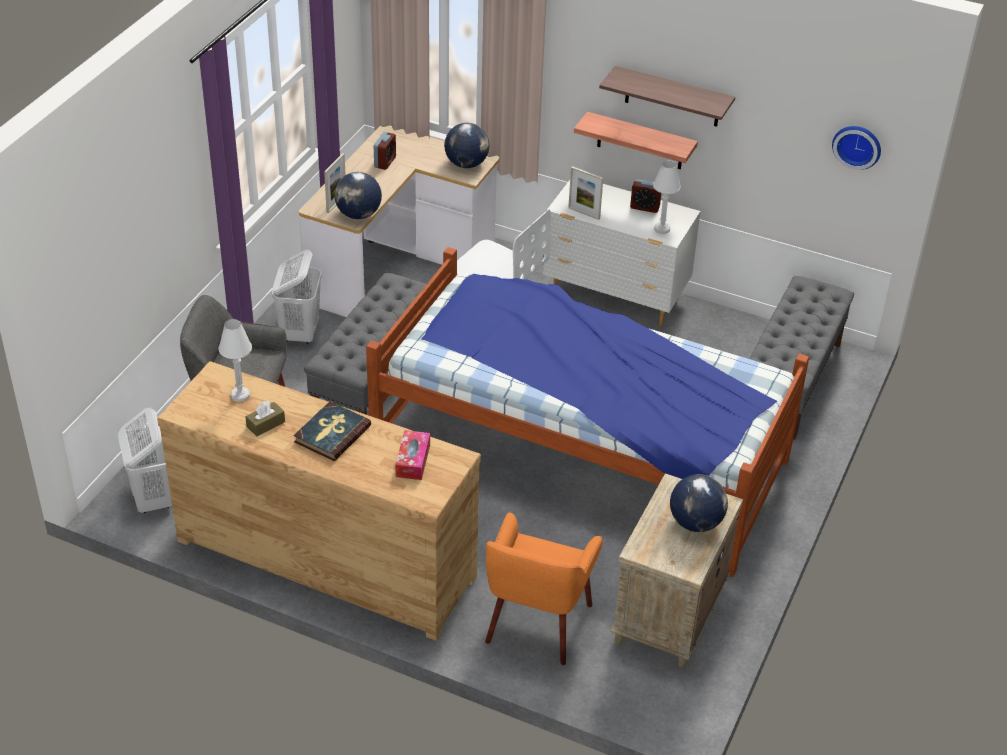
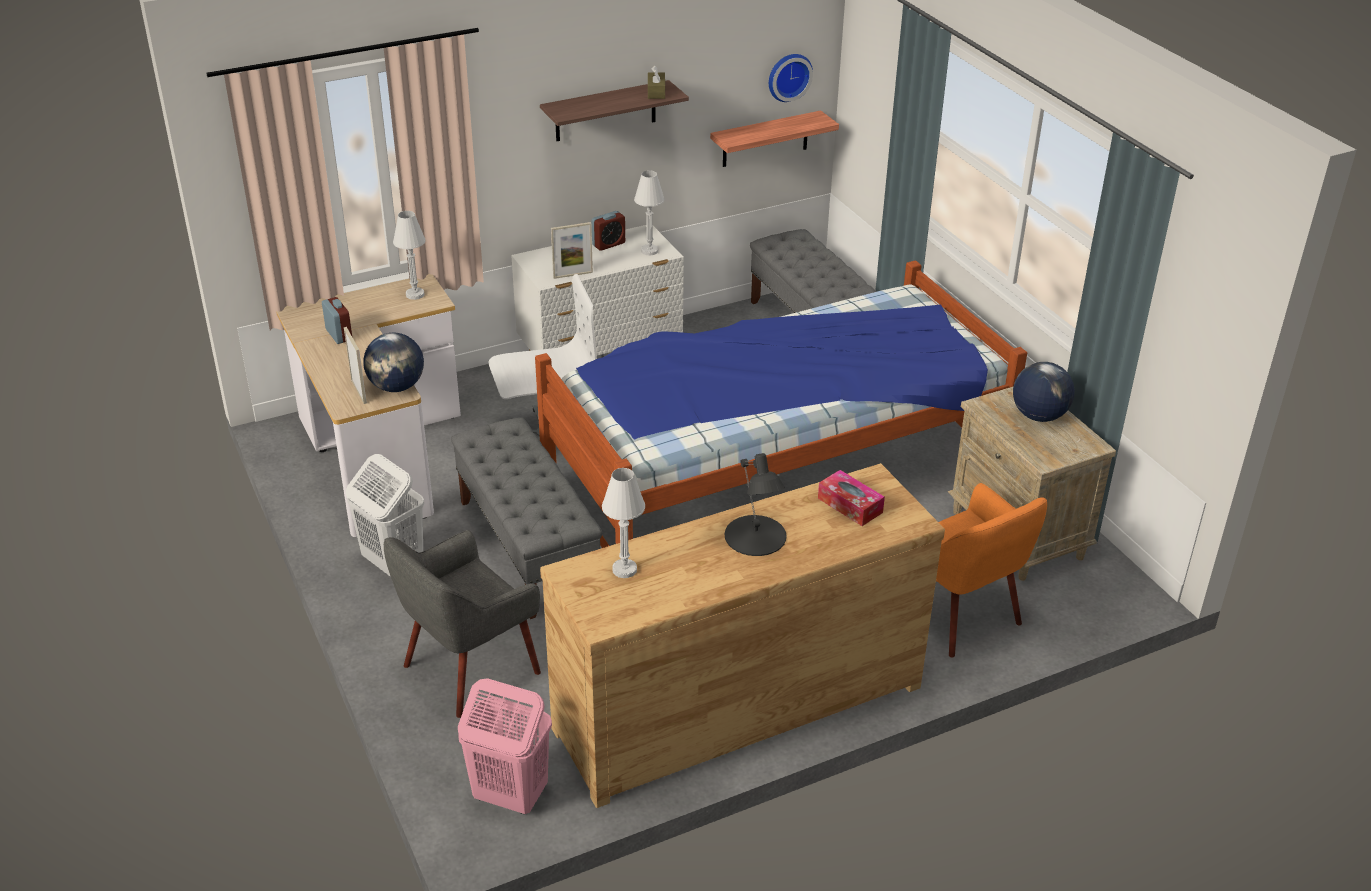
camera: 50 degrees left, 5 degrees down
(153, 499) = (509, 795): white laundry basket -> pink laundry basket
(265, 424) = (691, 573): brown tissue box -> brown tissue box (656, 92)
(332, 434) = (755, 536): book -> black table lamp
(466, 164) = (415, 294): globe -> white table lamp
(640, 141) = (578, 178): shelf -> shelf (765, 139)

